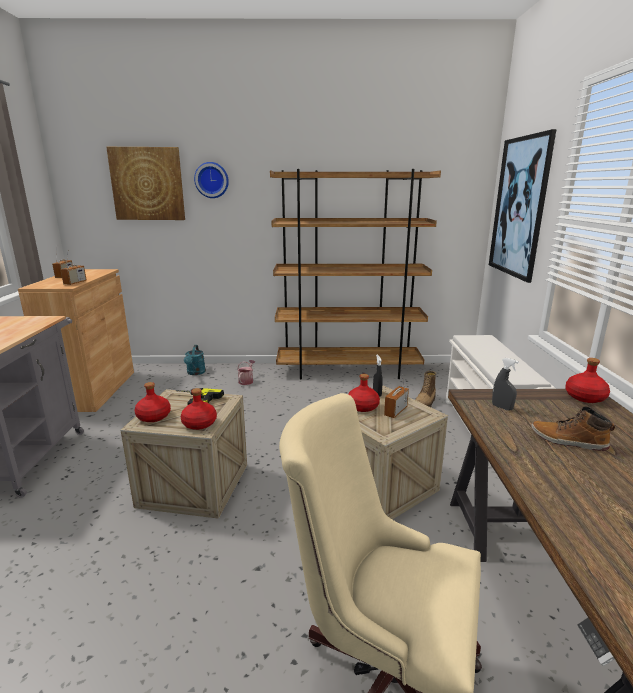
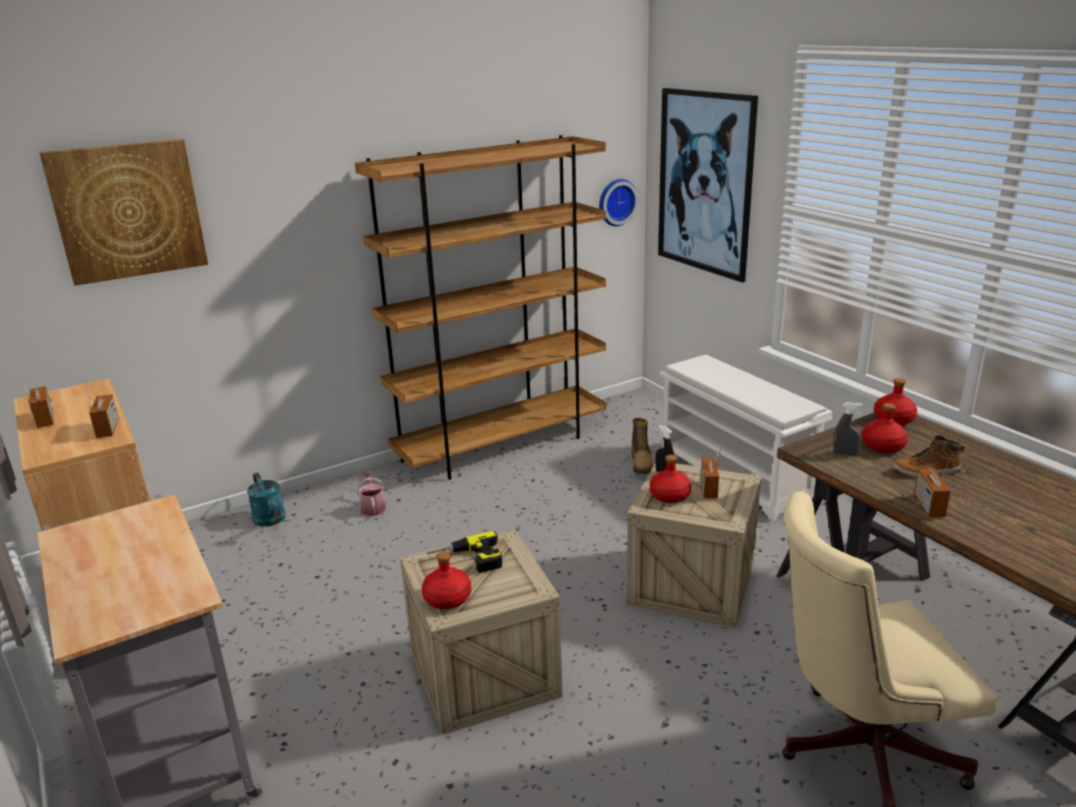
camera: 30 degrees left, 5 degrees up
(199, 423) = (519, 584): red bottle -> red bottle (882, 446)
(212, 180) = (249, 188): wall clock -> wall clock (616, 202)
(533, 467) = (929, 506): none -> radio

